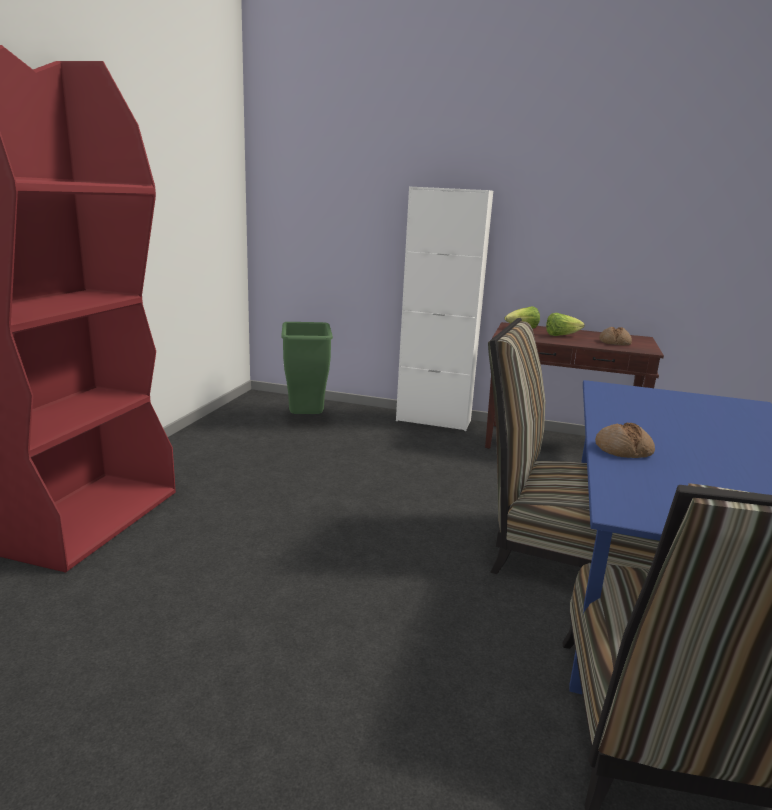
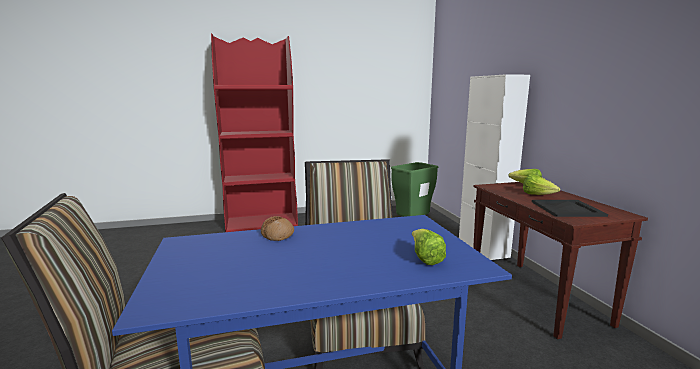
camera: 60 degrees right, 5 degrees down
(614, 342) = (568, 209): bread -> black tray
(728, 413) = (425, 258): none -> lettuce

